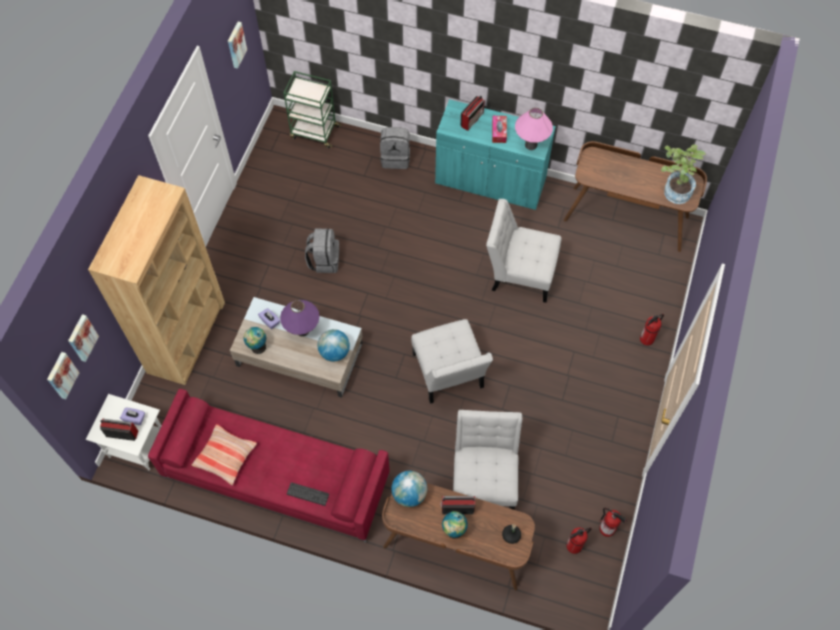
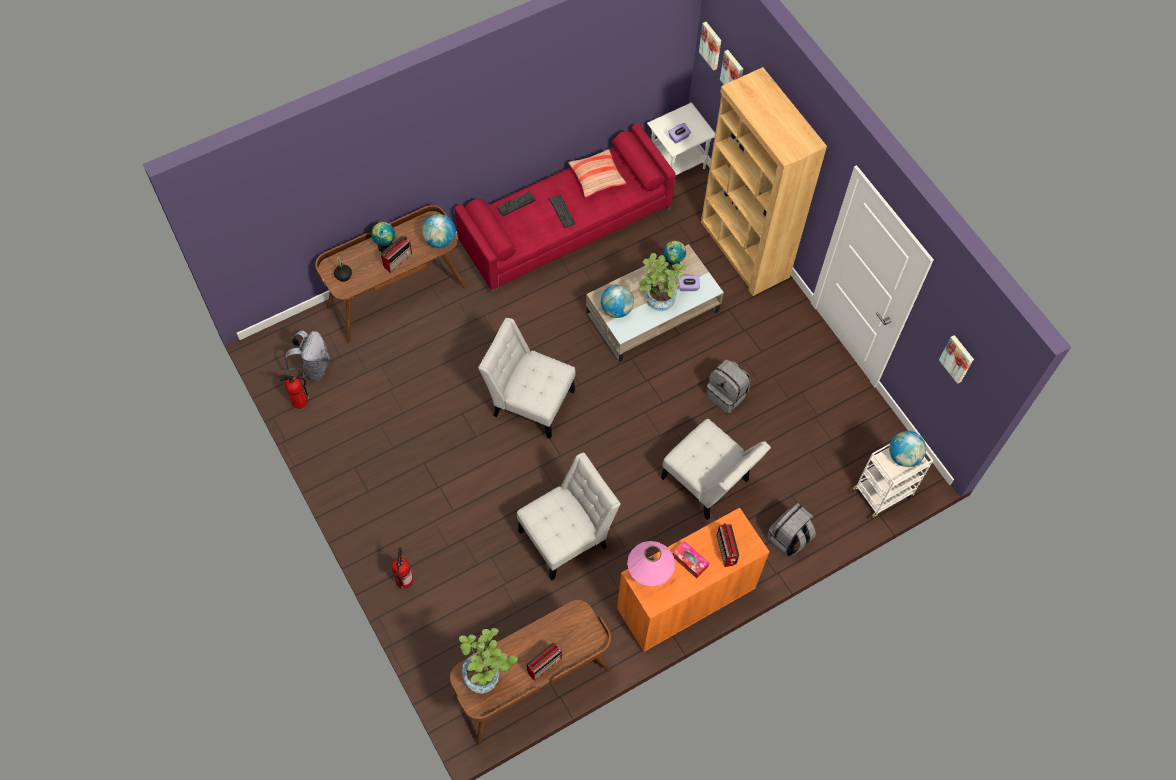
camera: 130 degrees right, 0 degrees up
(121, 433) = (675, 123): radio -> radio (545, 664)
(284, 453) = (562, 211): none -> keyboard
(302, 92) = (903, 456): none -> globe
(302, 330) = (657, 302): purple table lamp -> potted plant
(314, 132) = (882, 493): green cart -> white cart
(484, 479) = (423, 354): white chair -> white chair (708, 483)
(490, 181) = (686, 598): turquoise cabinet -> orange cabinet
(573, 546) = (313, 368): fire extinguisher -> grey backpack

